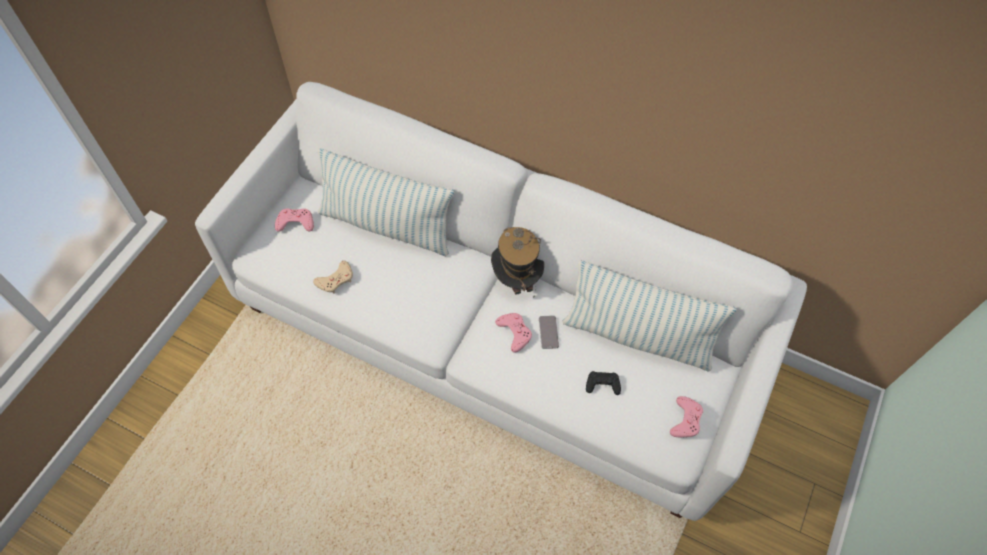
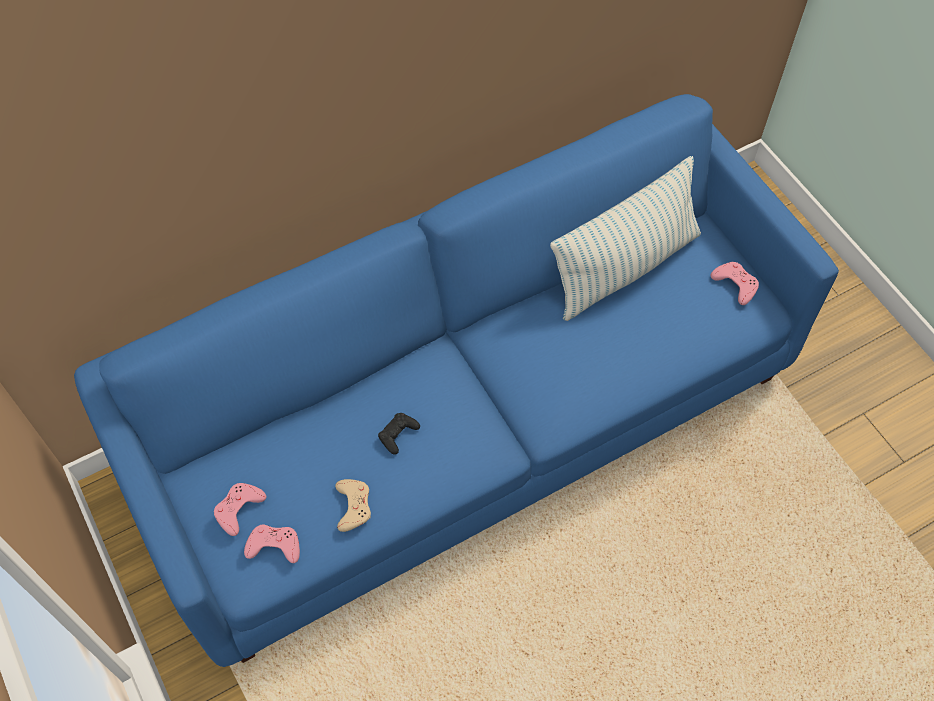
camera: 55 degrees left, 0 degrees up
(387, 225) = (319, 416): pillow -> none
(493, 333) = (466, 421): white sofa -> blue sofa
(514, 332) = (547, 369): pink game controller -> pink game controller (274, 545)
(516, 278) = (483, 331): hat -> none
(548, 332) = (568, 339): phone -> none
(602, 384) = (657, 327): black game controller -> black game controller (398, 434)

